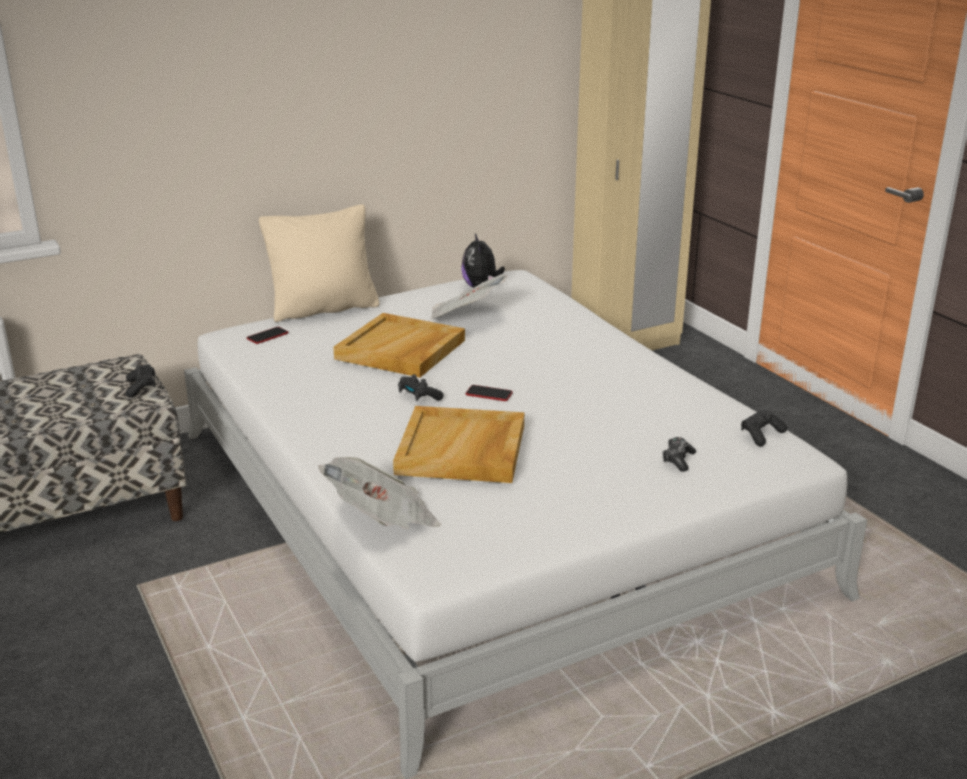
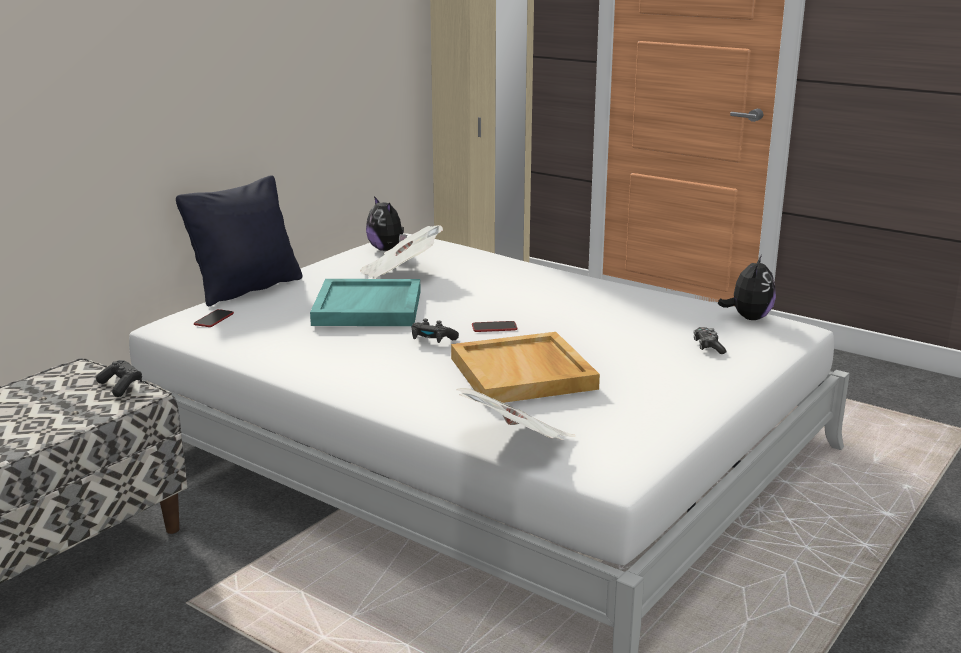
camera: 25 degrees left, 5 degrees down
(324, 309) = (247, 289): beige pillow -> black pillow
(401, 350) = (369, 308): beige tray -> turquoise tray
(761, 435) = (748, 318): black game controller -> plush toy

